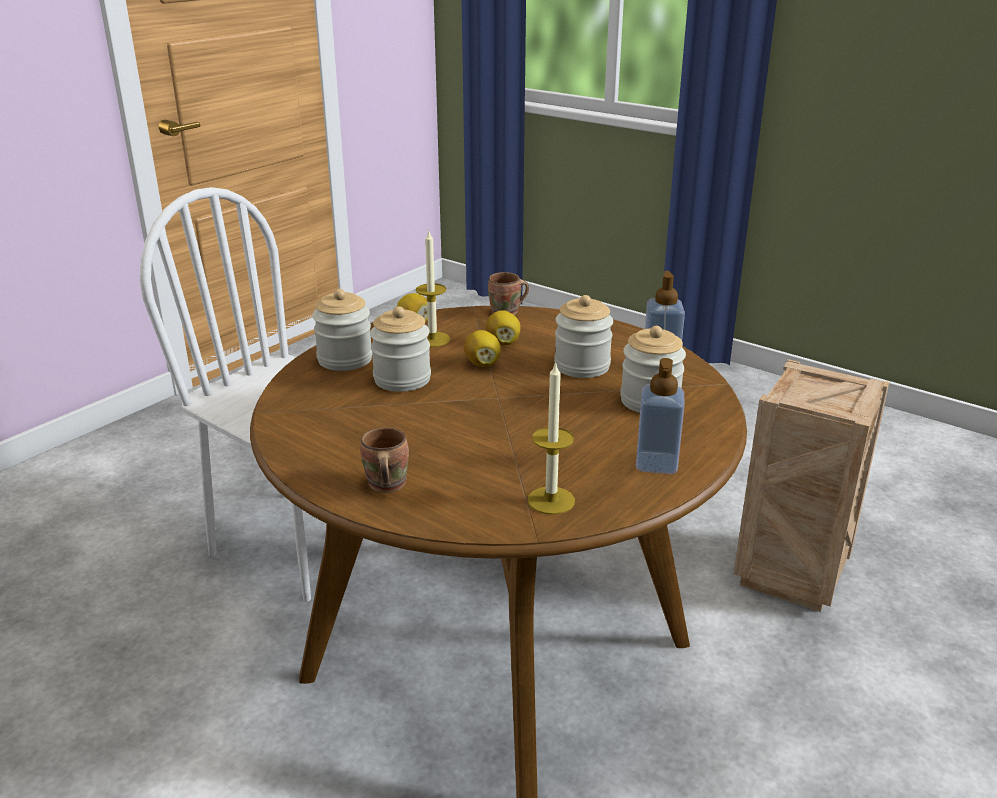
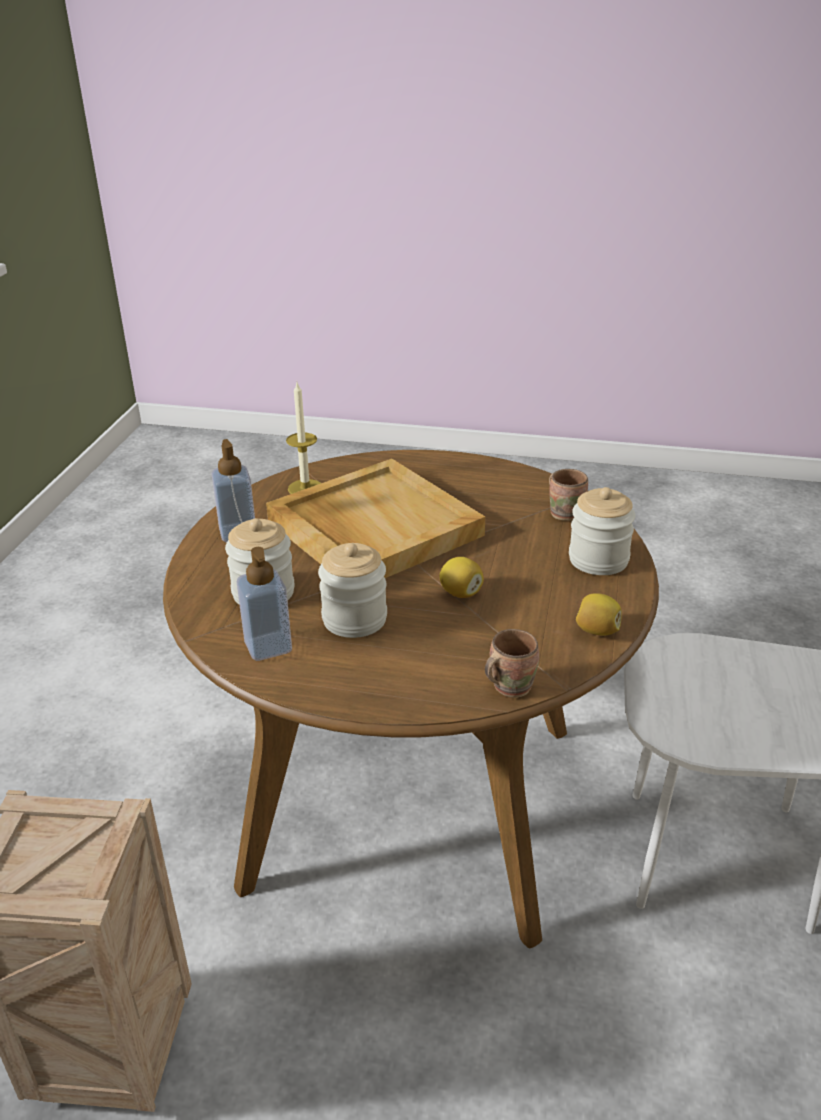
camera: 155 degrees right, 5 degrees up
(384, 485) = (426, 470): brown mug -> brown mug (565, 513)
(402, 379) = (516, 553): jar -> none
(432, 339) = (547, 612): candle -> none
(503, 343) = (466, 630): lemon -> none
(510, 432) = (372, 528): none -> beige tray

